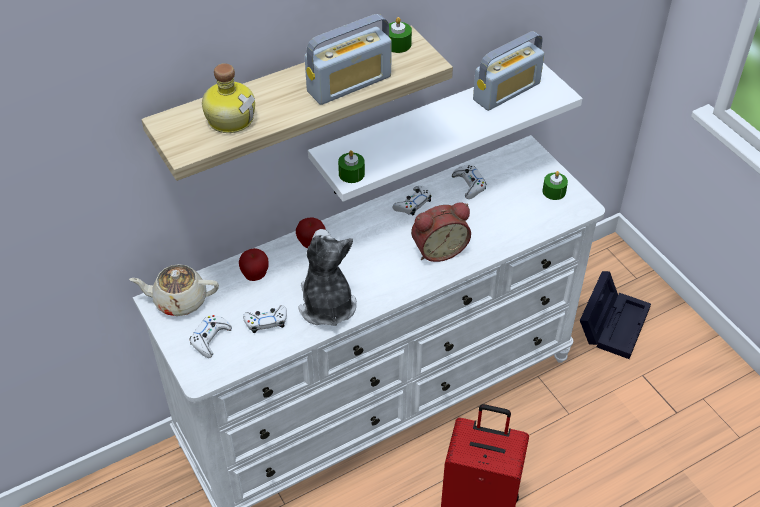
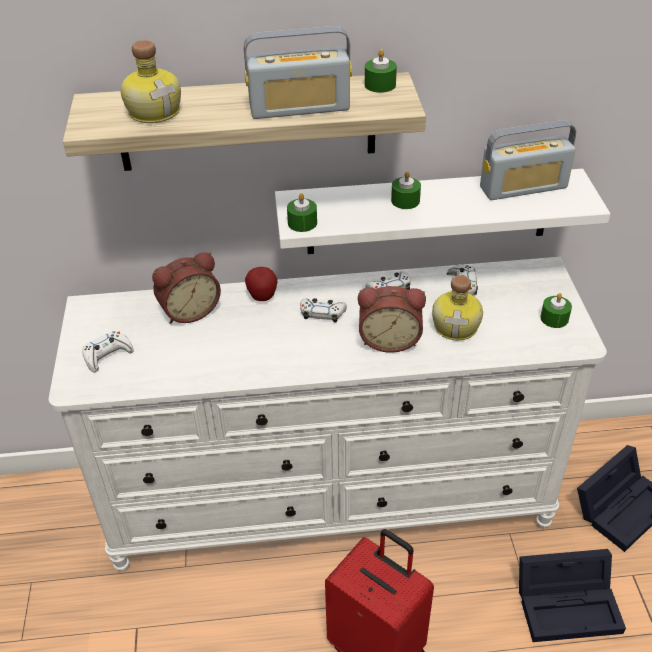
camera: 25 degrees right, 5 degrees down
(179, 300) = (105, 312): beige teapot -> none
(255, 276) = (189, 310): apple -> alarm clock
(266, 322) = (170, 356): white game controller -> white game controller (322, 313)
(327, 304) = (239, 358): plush toy -> none
(422, 129) = (405, 200): none -> green candle
(484, 221) = (457, 326): none -> bottle
(607, 414) = (570, 603): none -> black storage box

